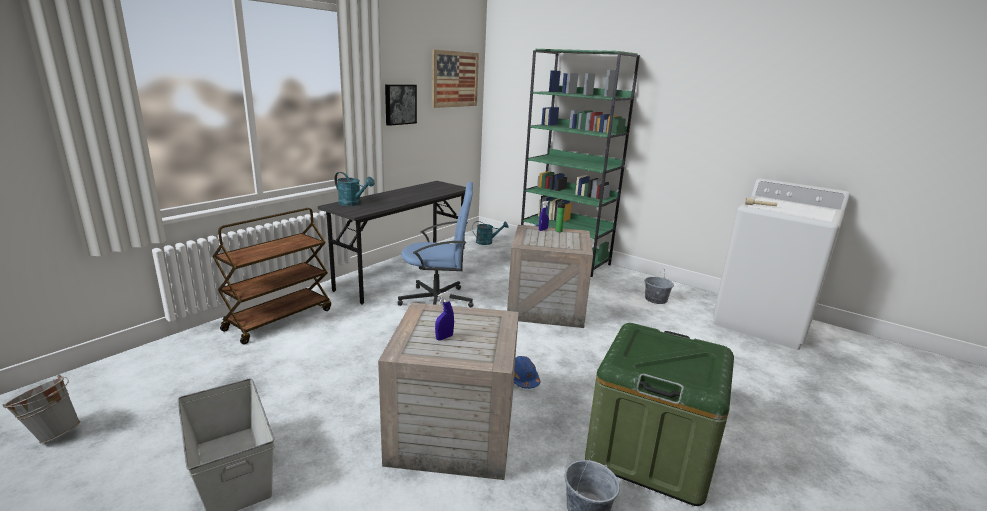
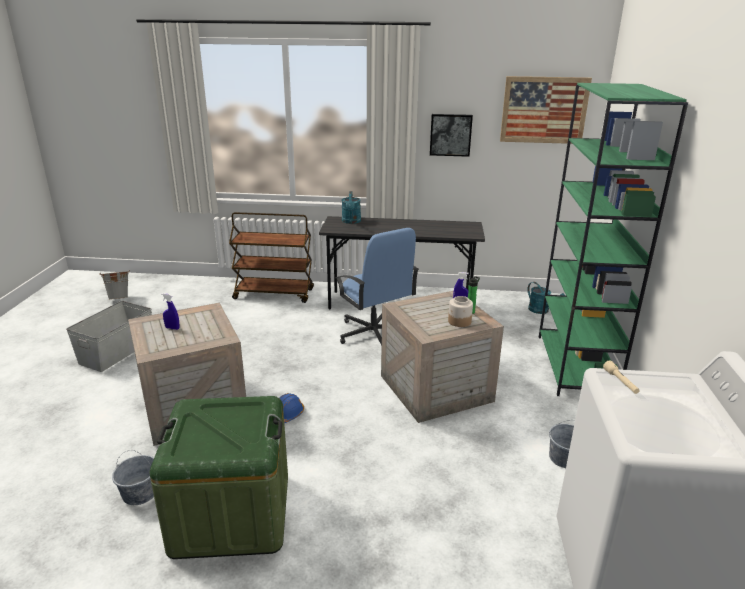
camera: 60 degrees right, 5 degrees up
(570, 237) = (459, 321): none -> jar

